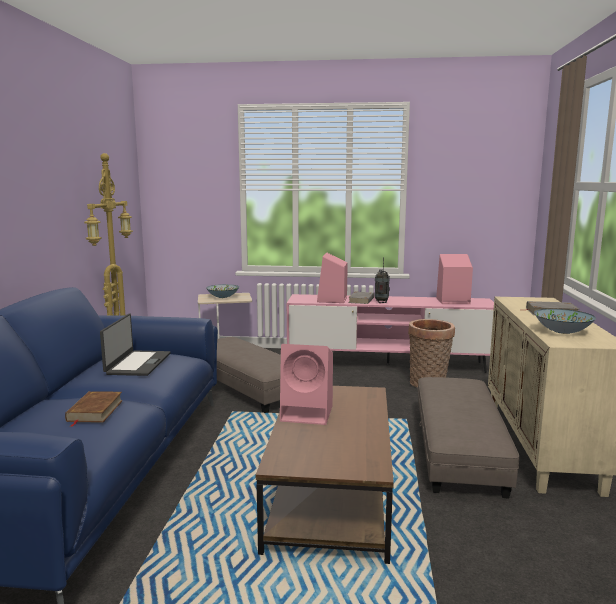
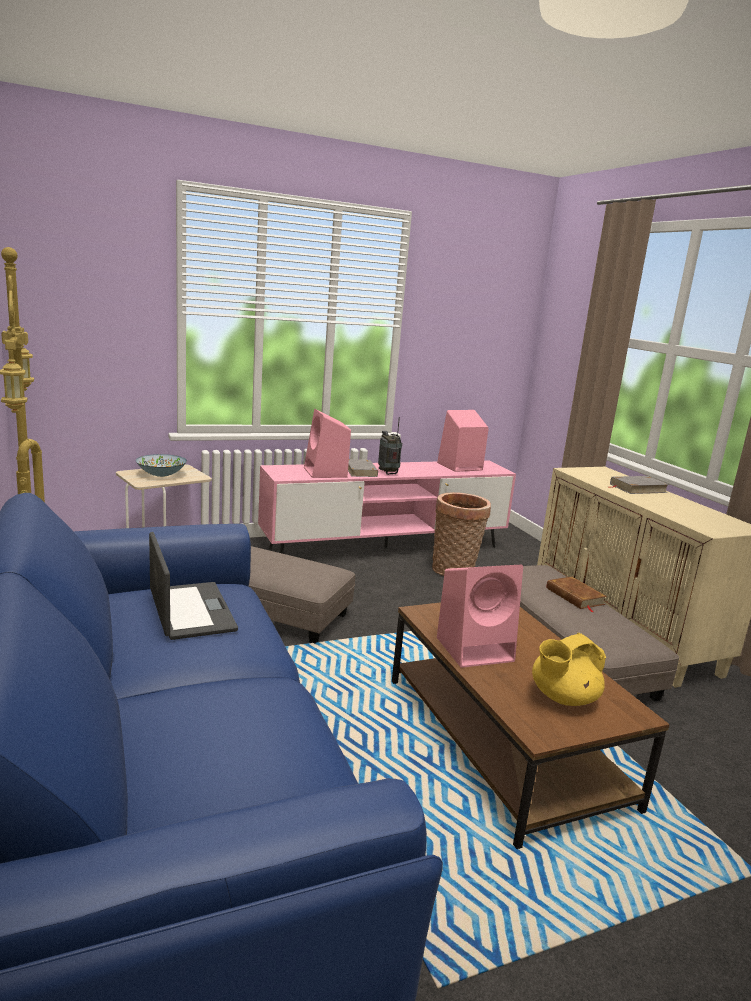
camera: 30 degrees left, 5 degrees up
(95, 411) = (250, 711): brown book -> brown book (575, 596)
(329, 450) = (562, 698): none -> yellow teapot
(562, 331) = (689, 515): bowl -> none

